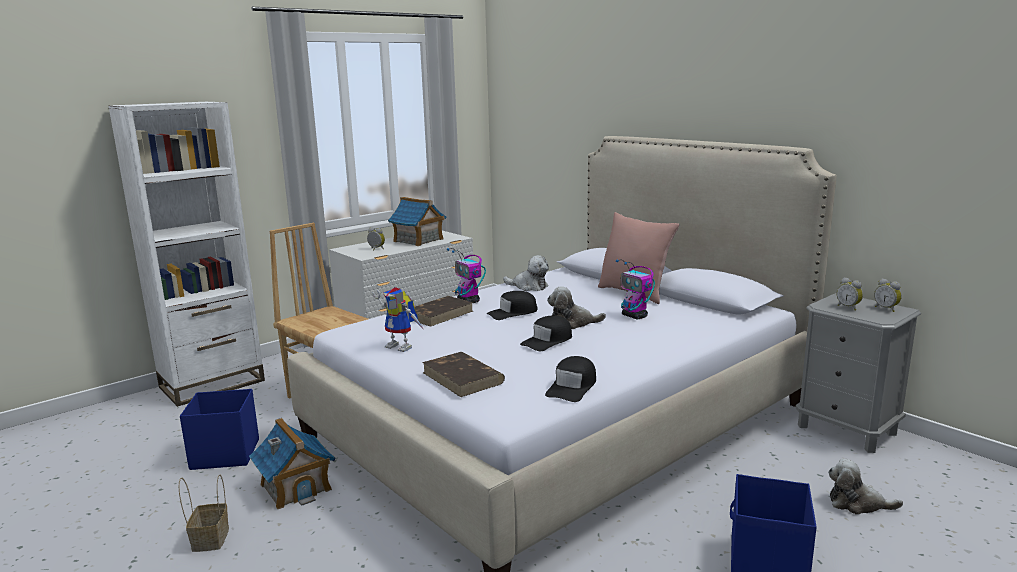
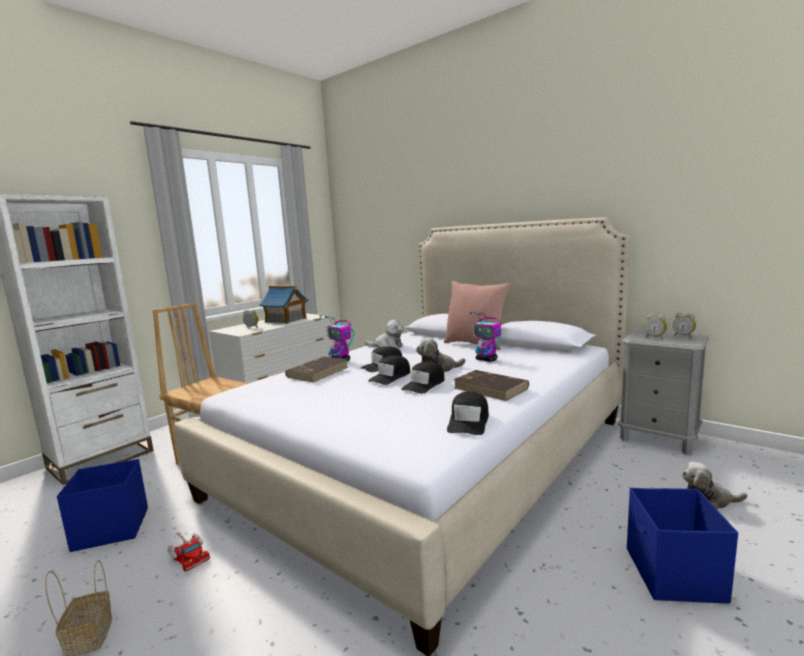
camera: 10 degrees left, 5 degrees down
(296, 487) = (188, 555): toy house -> toy truck
(403, 346) = (291, 401): toy robot -> none
(463, 378) = (360, 424): brown book -> brown book (491, 388)
(515, 328) = (390, 377): none -> black cap

